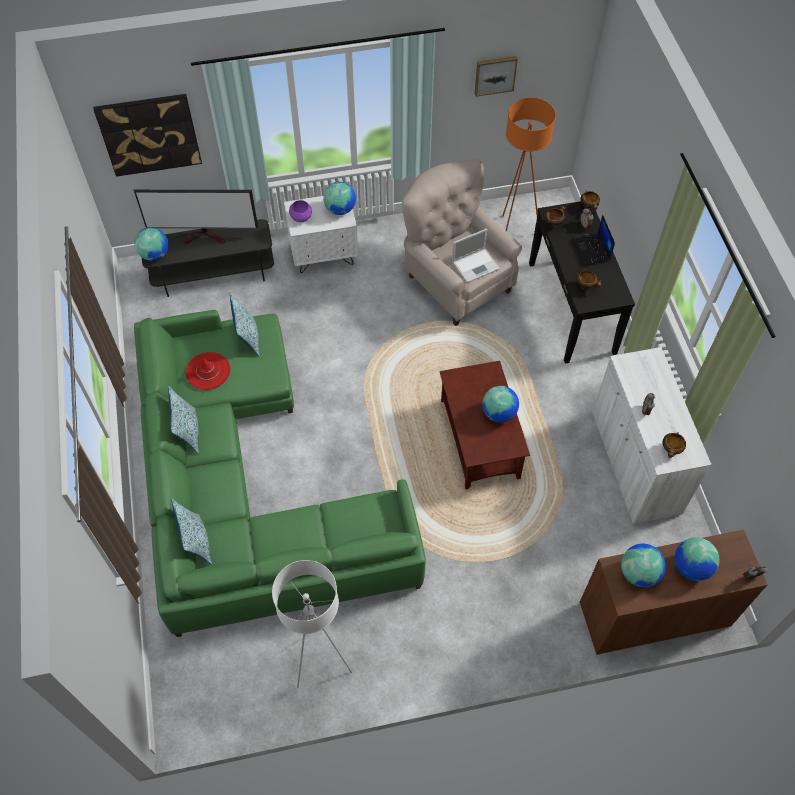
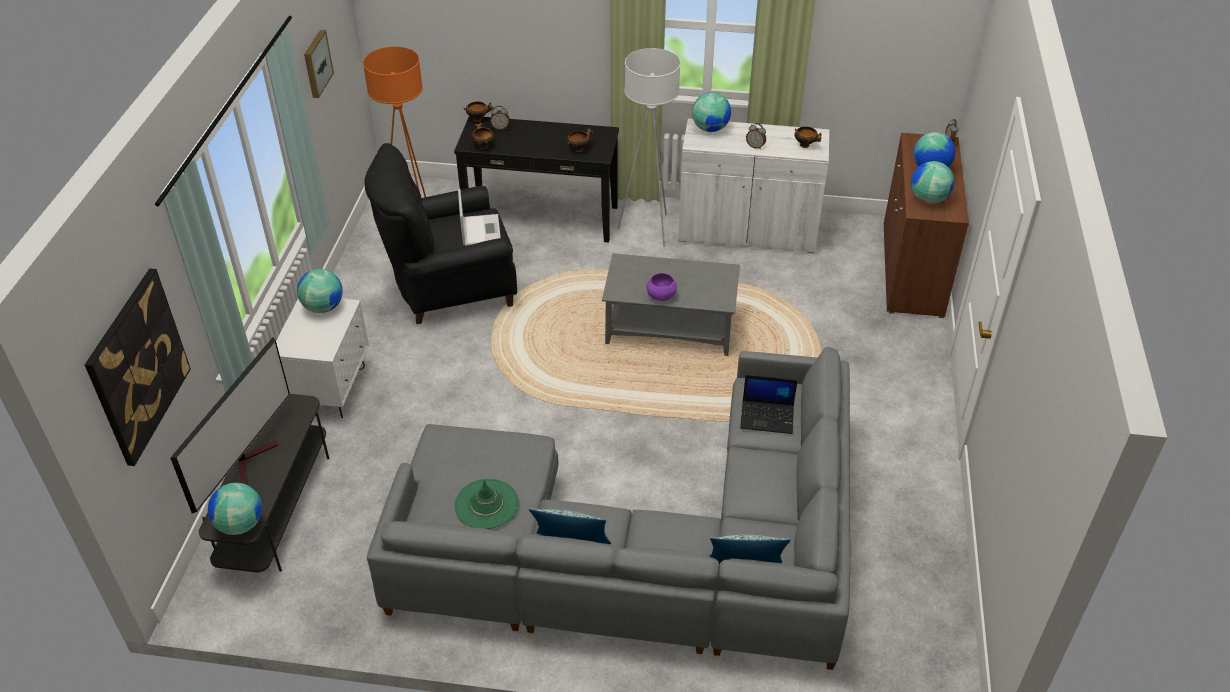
camera: 70 degrees left, 15 degrees down
(208, 371) = (486, 504): red hat -> green hat
(247, 488) = (644, 548): green sofa -> grey sofa
(248, 338) = (453, 455): pillow -> none
(301, 217) = (309, 345): purple bowl -> purple bowl (661, 296)
(320, 662) = (902, 531): white floor lamp -> white floor lamp (648, 230)
(455, 281) = (450, 289): beige armchair -> black armchair
(479, 438) = (668, 328): brown coffee table -> grey coffee table
(499, 413) = (679, 271): globe -> globe (710, 128)
(592, 249) = (535, 132): laptop -> laptop (768, 417)

